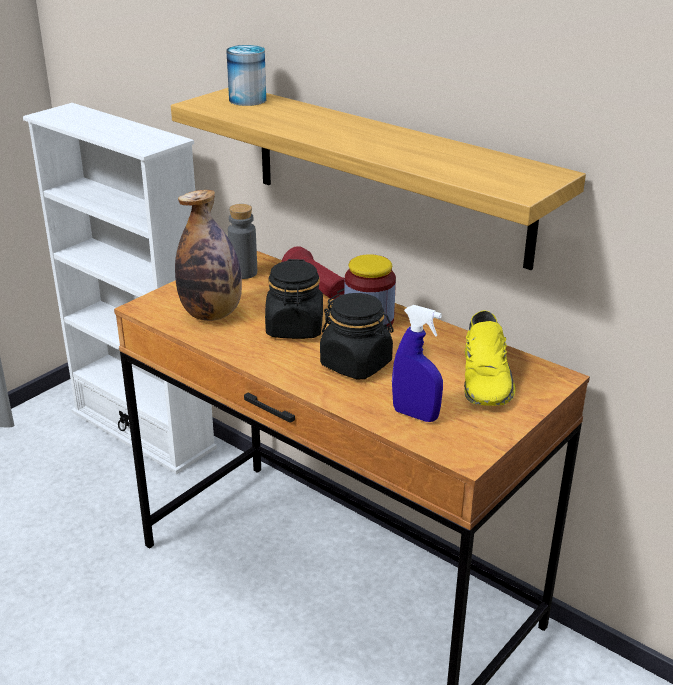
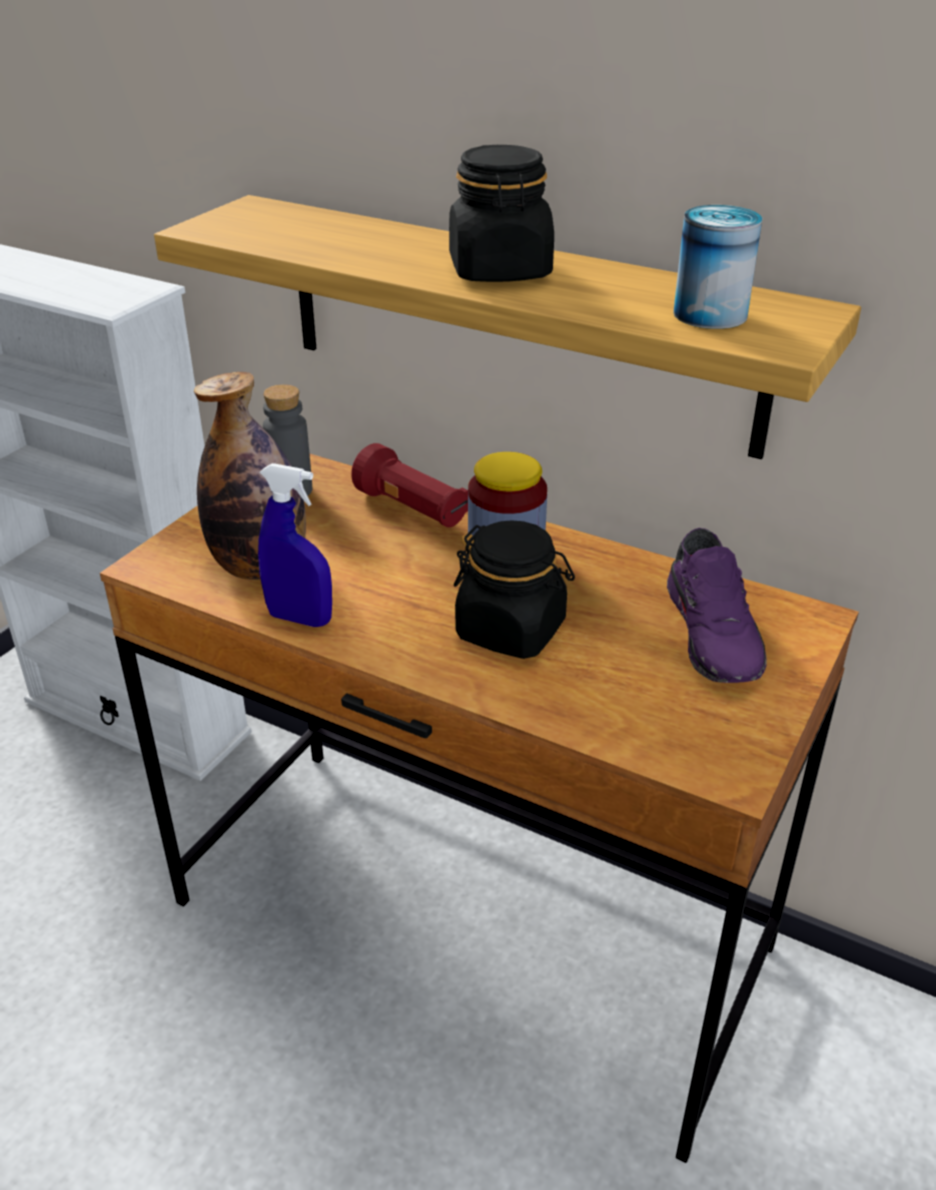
camera: 10 degrees left, 5 degrees up
(247, 100) = (277, 218): can -> can (710, 314)
(295, 328) = (397, 577): black jar -> black jar (500, 271)
(415, 415) = (630, 710): blue spray bottle -> blue spray bottle (300, 618)
(487, 379) = (715, 634): yellow shoe -> purple shoe

